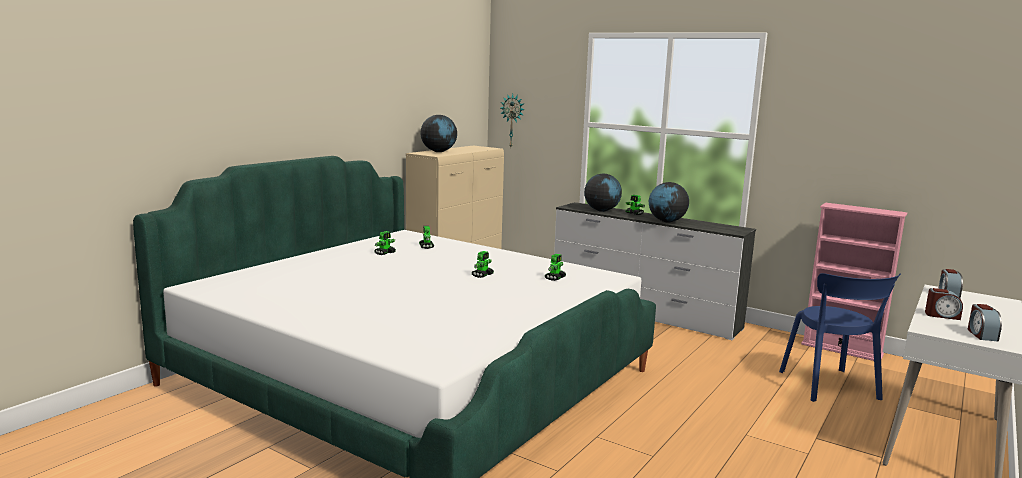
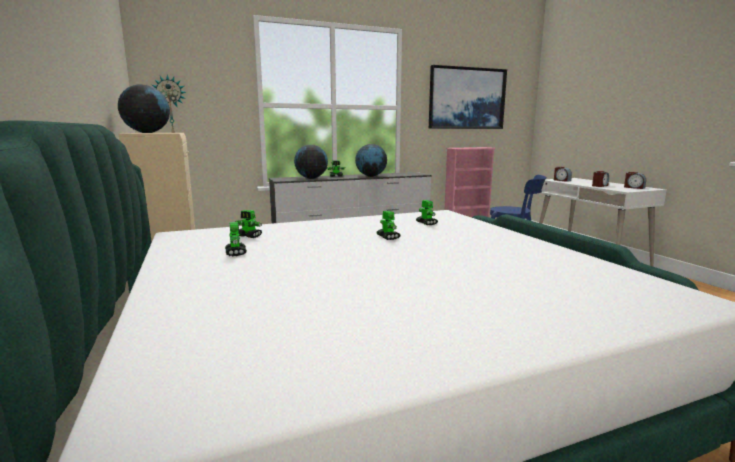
camera: 55 degrees left, 0 degrees up
(877, 130) = (466, 98): none -> picture

